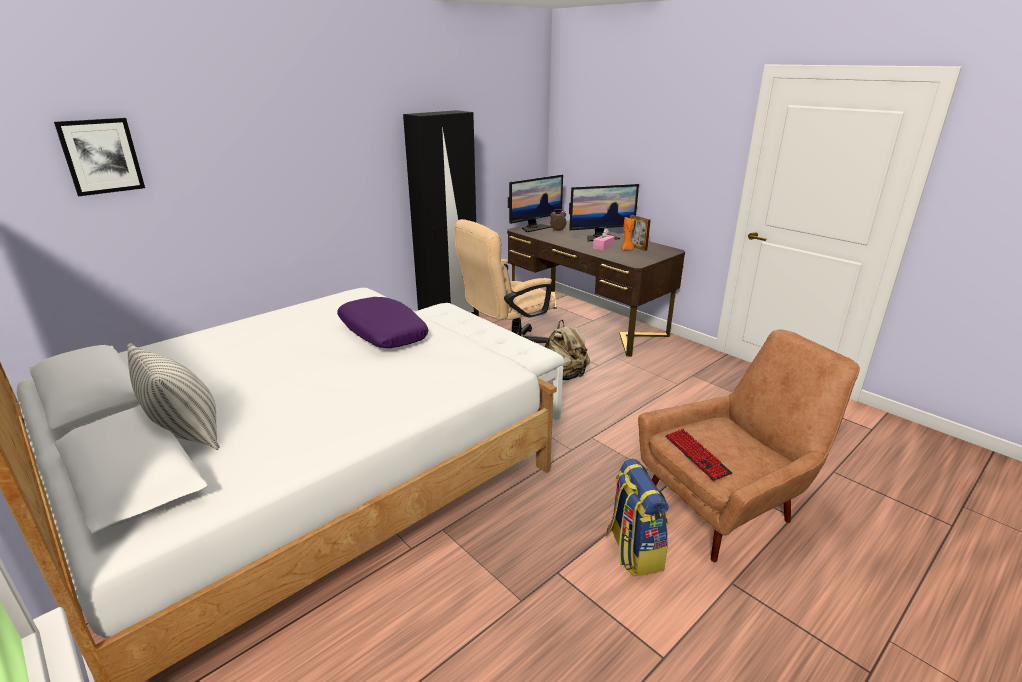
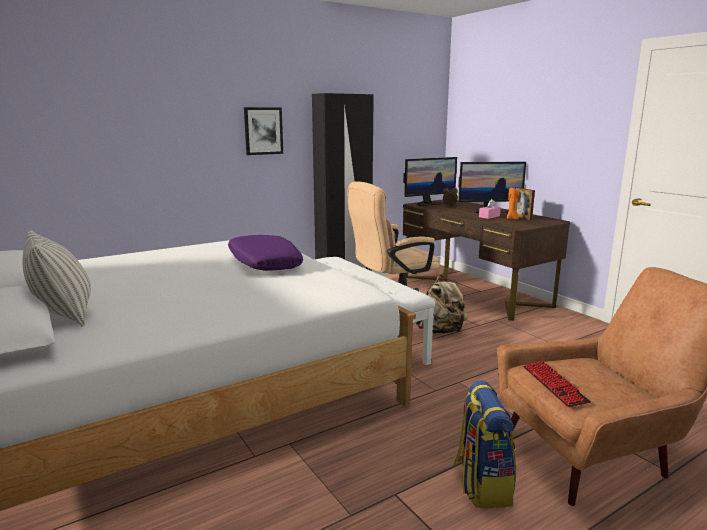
camera: 10 degrees right, 10 degrees down
(101, 156) = (56, 104): picture -> picture (263, 131)

